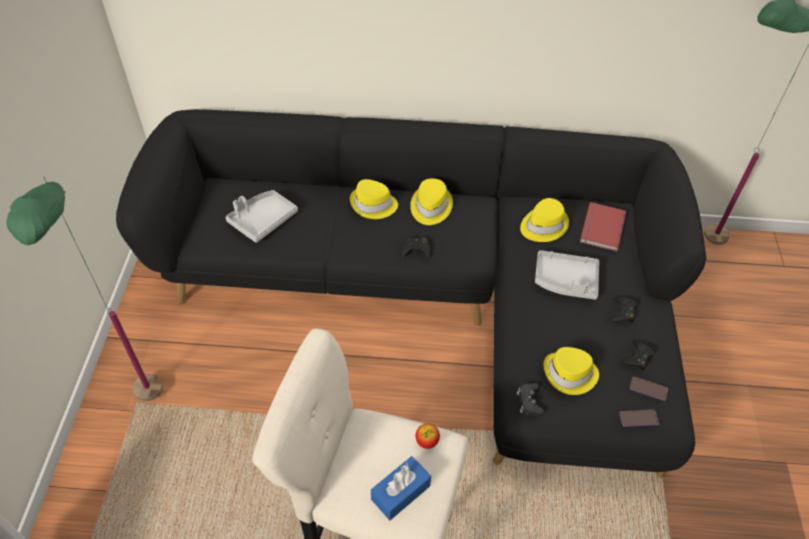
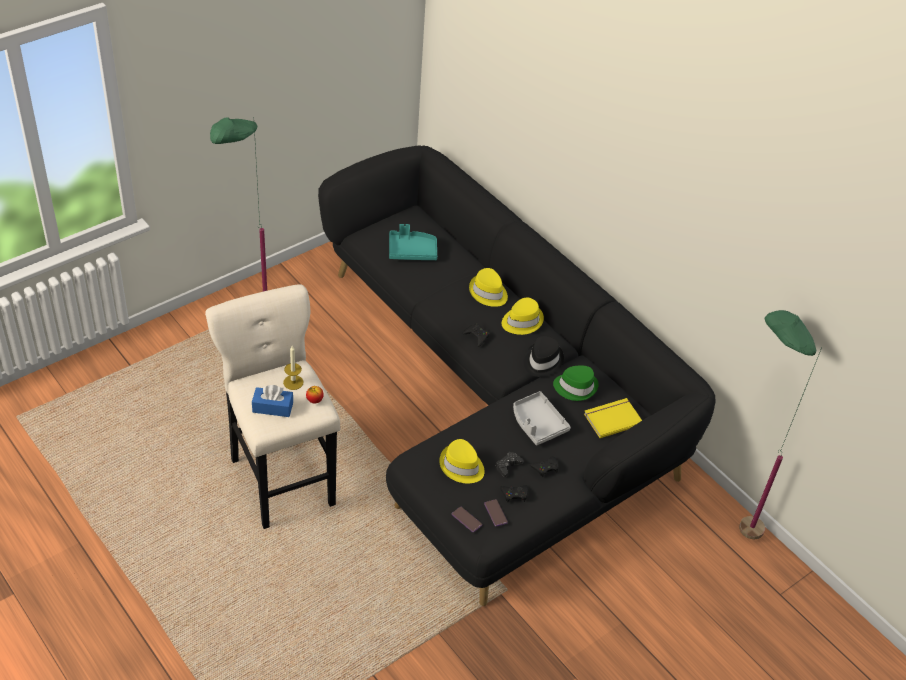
camera: 45 degrees right, 5 degrees down
(262, 220) = (412, 251): grey tray -> turquoise tray
(381, 444) = (293, 382): none -> candle
(490, 226) = (542, 361): none -> black hat
(529, 402) = (419, 458): black game controller -> black game controller (508, 466)
(543, 225) = (575, 387): yellow hat -> green hat
(600, 228) = (611, 418): red book -> yellow book

